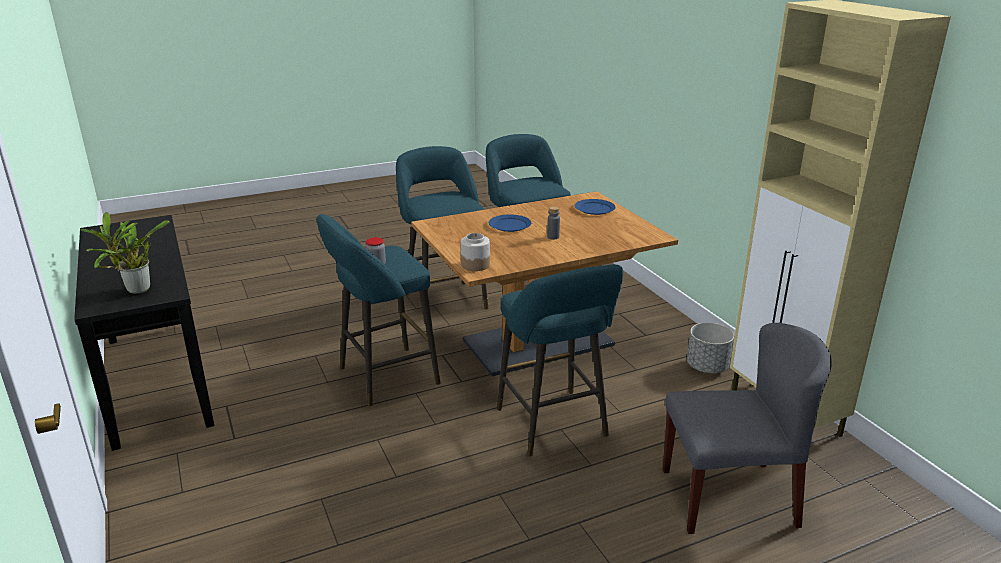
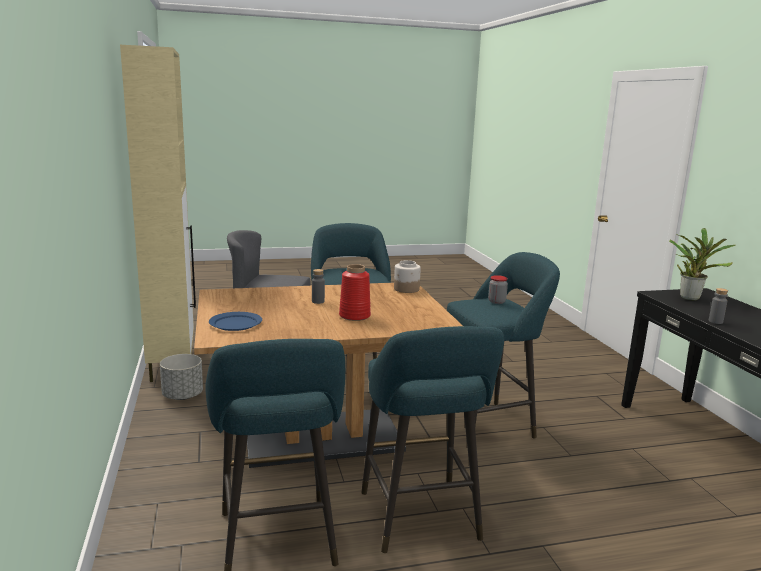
camera: 170 degrees left, 10 degrees down
(168, 254) = (715, 321): none -> grey bottle
(510, 225) = (354, 316): blue plate -> red vase

